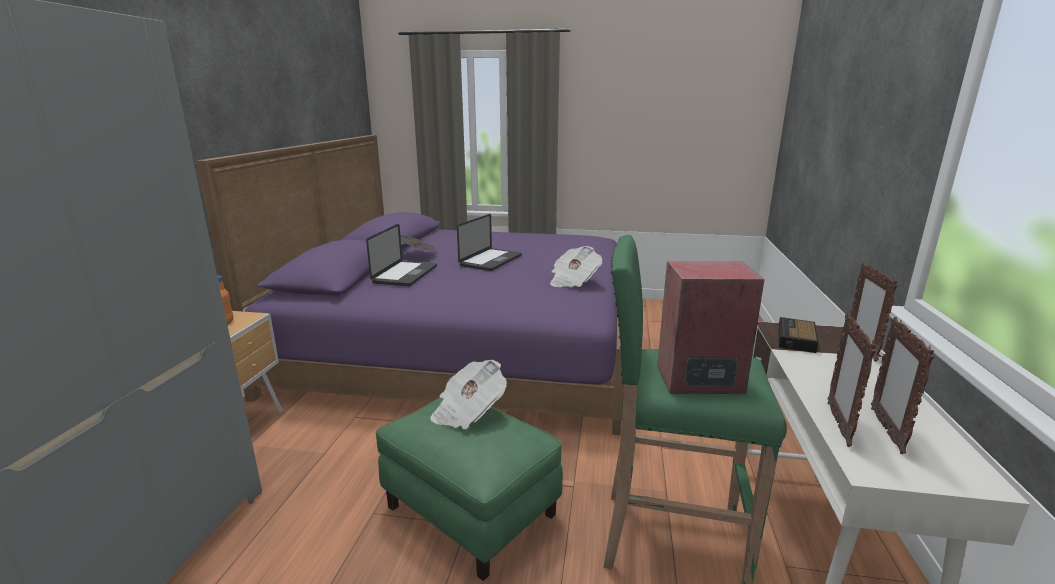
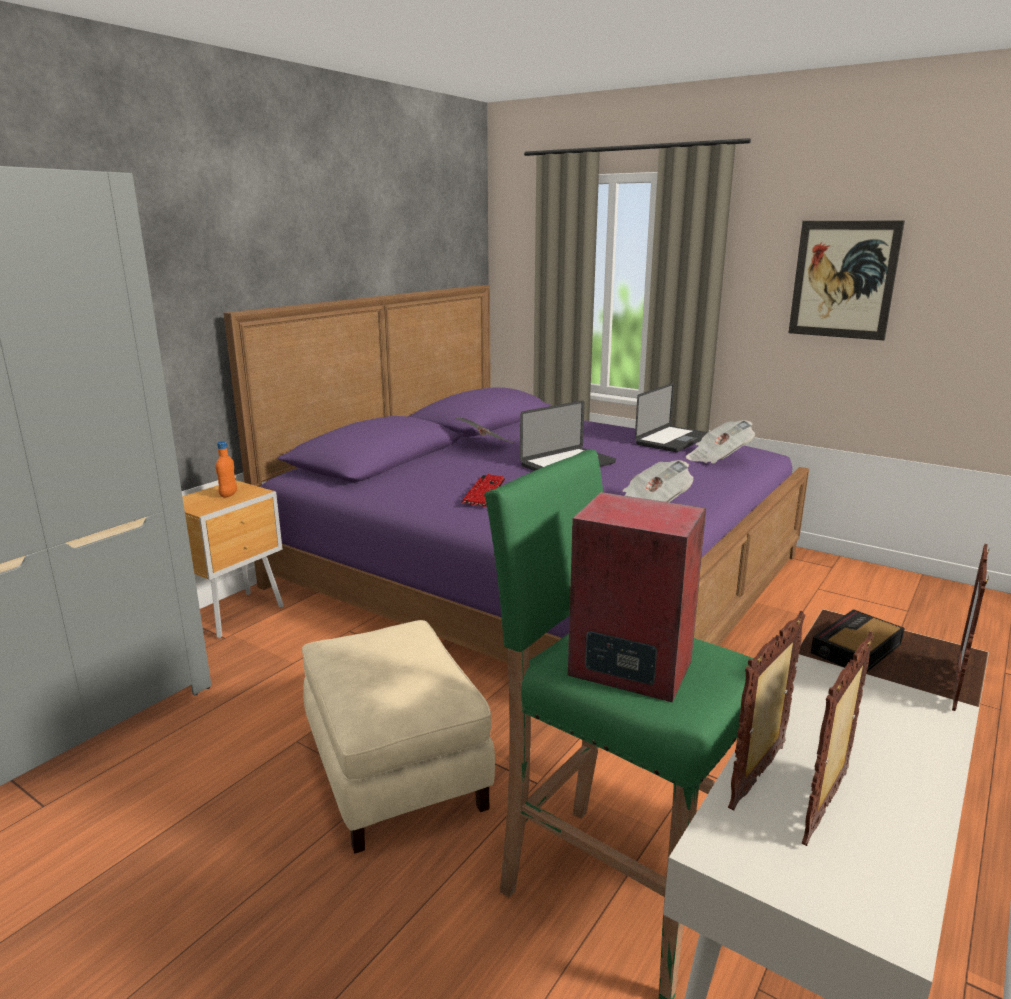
camera: 25 degrees right, 0 degrees up
(405, 274) = (447, 468): laptop -> laptop (673, 440)
(451, 287) = (484, 492): none -> keyboard
(468, 411) = (408, 648): newspaper -> newspaper (718, 458)
(469, 511) = (394, 772): green ottoman -> beige ottoman
(634, 122) = (843, 280): none -> picture

